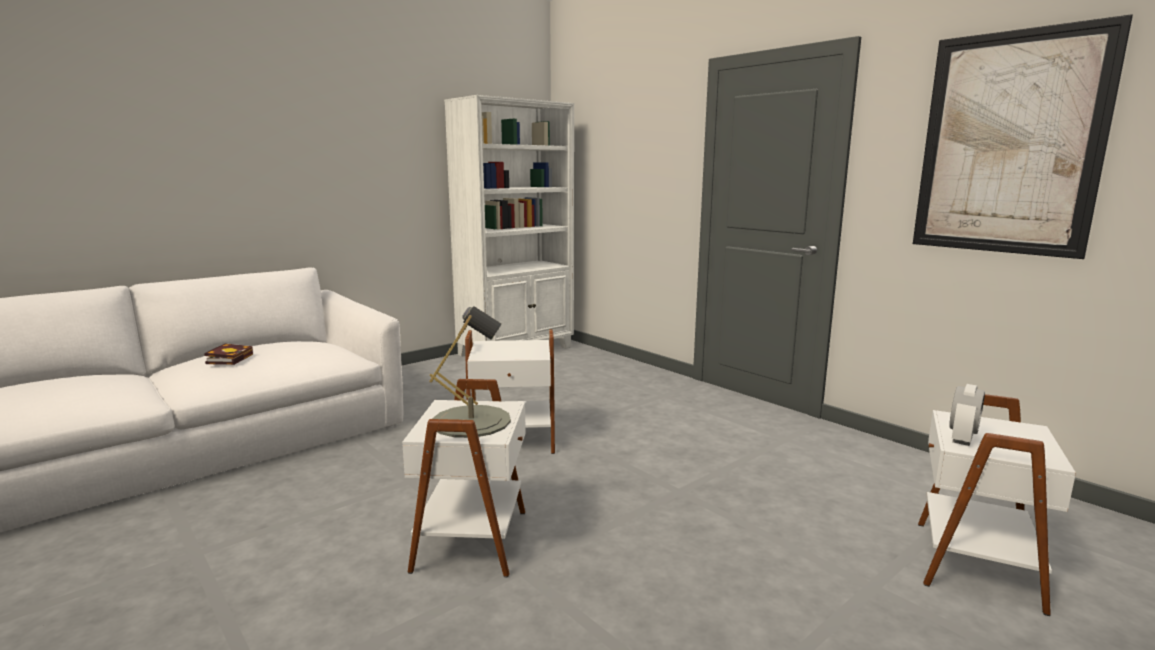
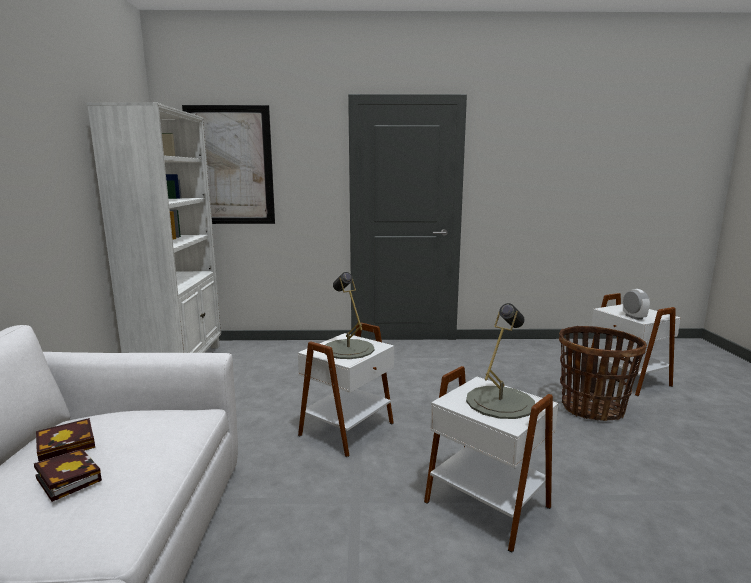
camera: 50 degrees left, 0 degrees up
(267, 346) = (69, 444): none -> book
(509, 350) = (348, 349): none -> grey table lamp
(800, 554) = (592, 408): none -> basket
(1008, 144) = (552, 164): picture -> picture (230, 166)

